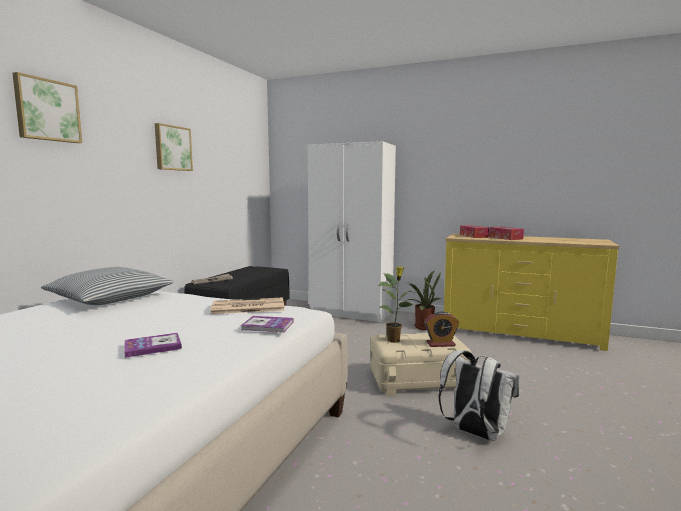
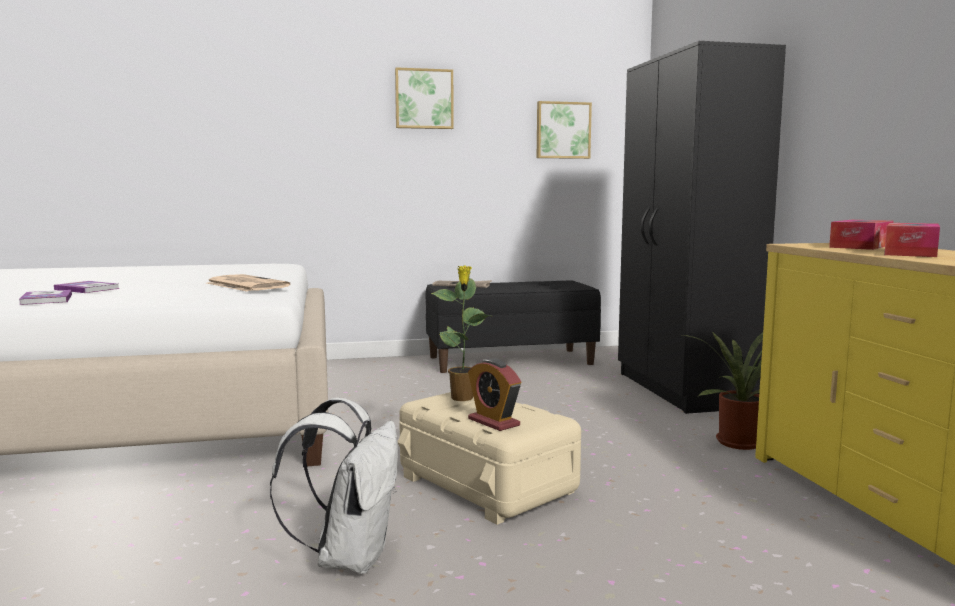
camera: 55 degrees right, 0 degrees up
(47, 110) = (252, 70): picture -> picture (562, 130)
(110, 298) = (241, 267): pillow -> none
(267, 326) = (175, 295): book -> book (46, 299)
(352, 313) = (683, 390): white wardrobe -> black wardrobe

